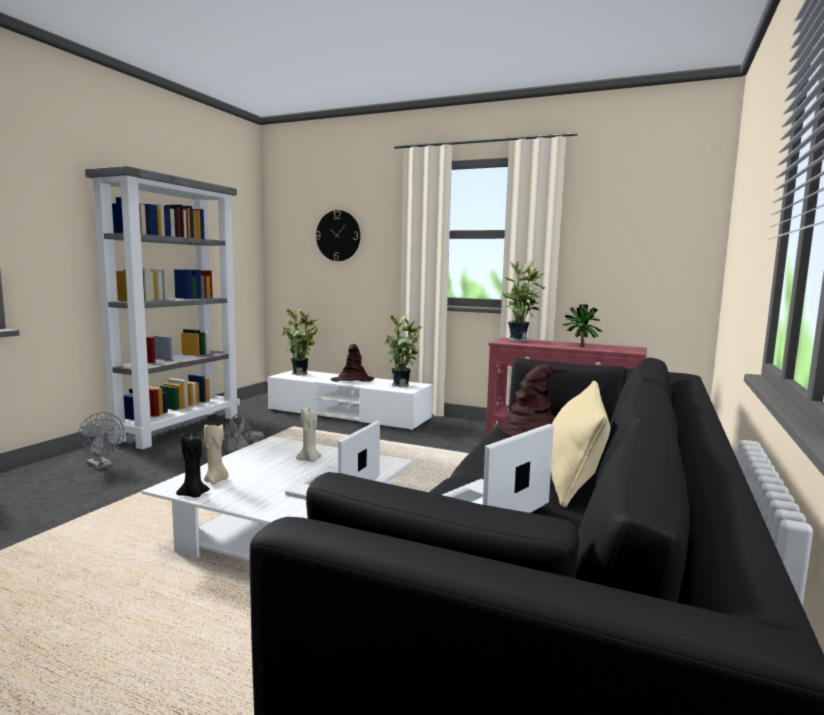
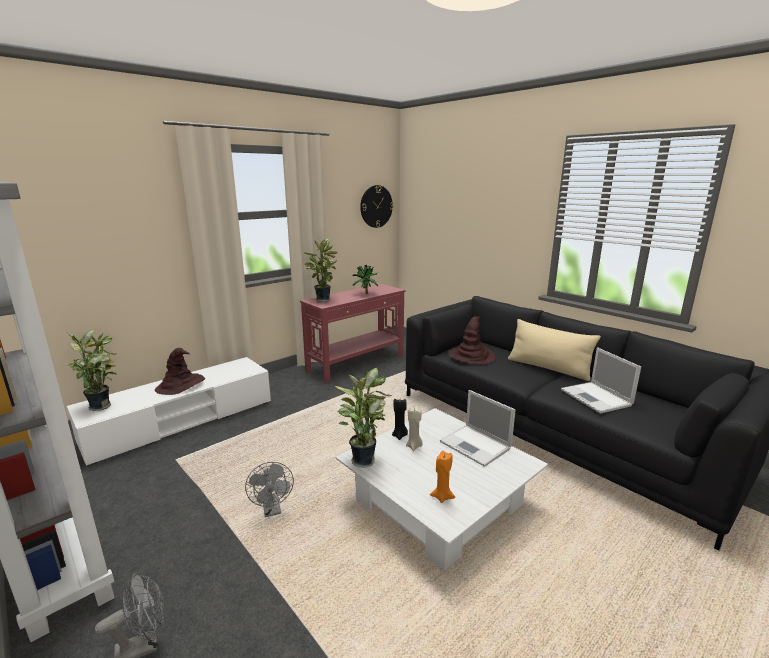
camera: 65 degrees left, 10 degrees up
(193, 495) = (470, 511): black candle -> black candle (400, 435)
(216, 481) = (442, 497): beige candle -> orange candle
(338, 235) = (85, 226): wall clock -> wall clock (376, 206)
(402, 385) = (235, 368): potted plant -> potted plant (364, 459)

